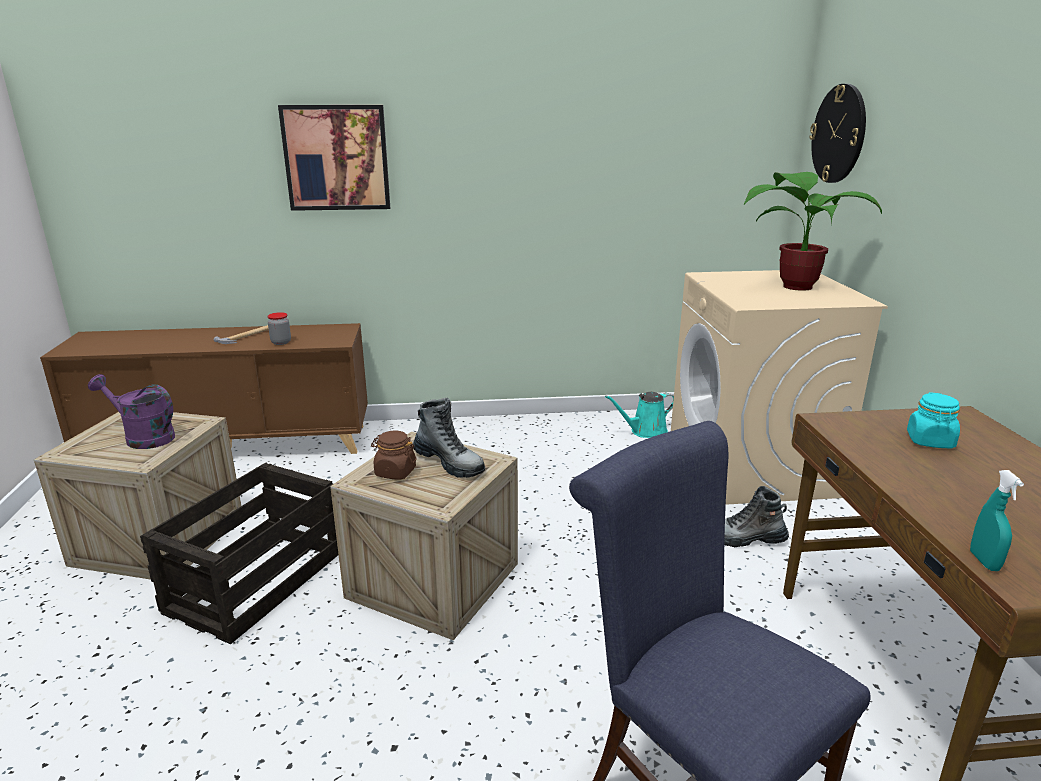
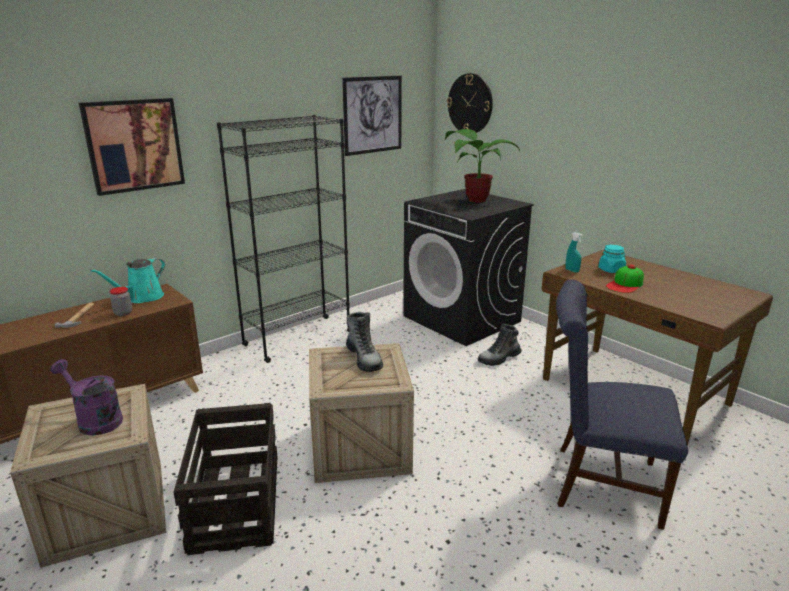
camera: 35 degrees left, 0 degrees up
(143, 437) = (95, 420): purple watering can -> purple watering can turned 45 degrees clockwise
(395, 472) = (339, 375): brown jar -> none
(449, 463) = (364, 359): boot -> boot turned 60 degrees clockwise
(513, 429) = (297, 338): none -> black bookcase
(645, 431) = (384, 316): turquoise watering can -> turquoise watering can (142, 298)
(679, 144) = (373, 115): none -> picture
(751, 467) = (462, 319): beige washing machine -> black washing machine
(918, 470) = (625, 284): none -> cap
(984, 561) = (692, 314): turquoise spray bottle -> turquoise spray bottle (572, 271)

